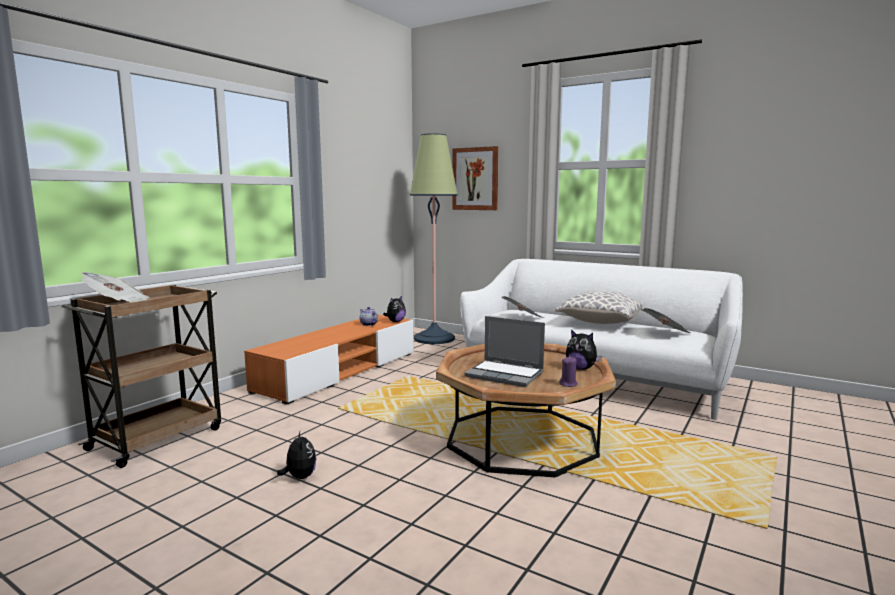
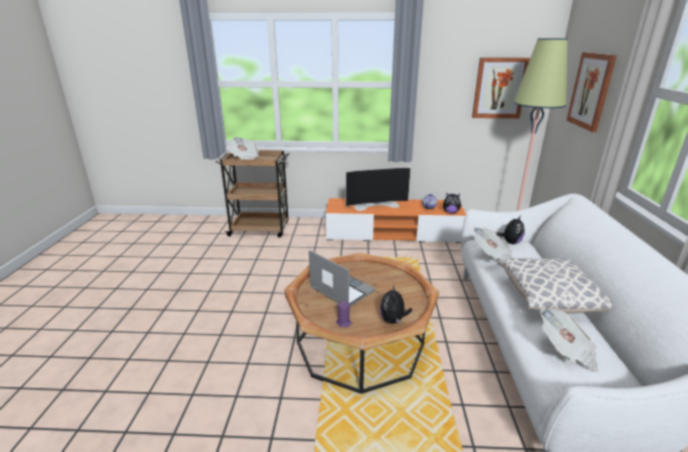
camera: 60 degrees right, 15 degrees up
(299, 477) = (248, 281): plush toy -> plush toy (510, 242)
(318, 338) = (376, 205): none -> television
(380, 186) = (499, 88): none -> picture
(506, 375) = (340, 290): laptop -> laptop turned 135 degrees clockwise

